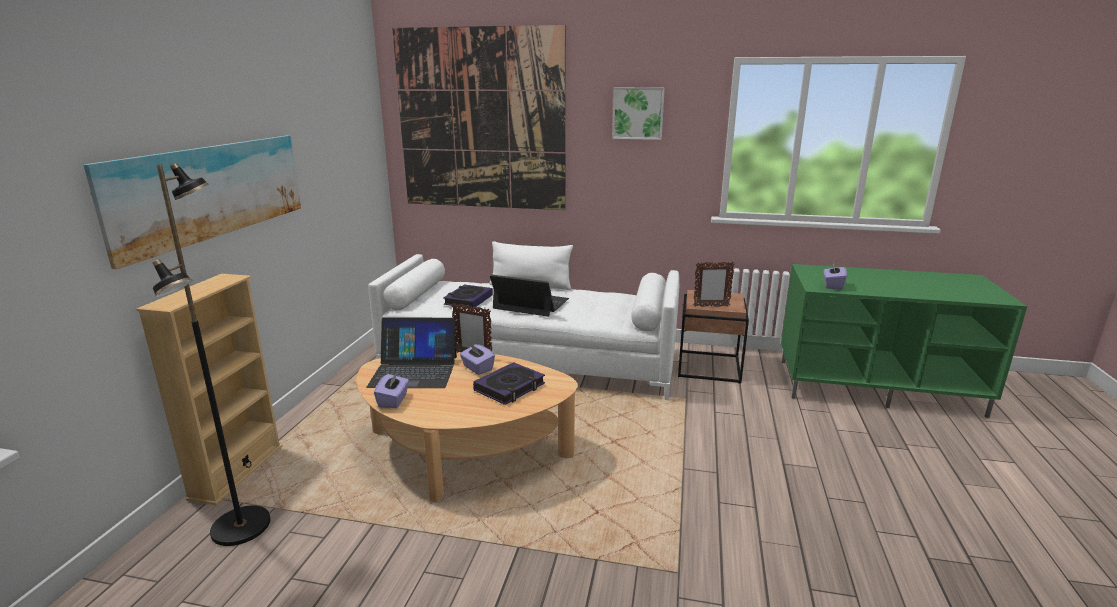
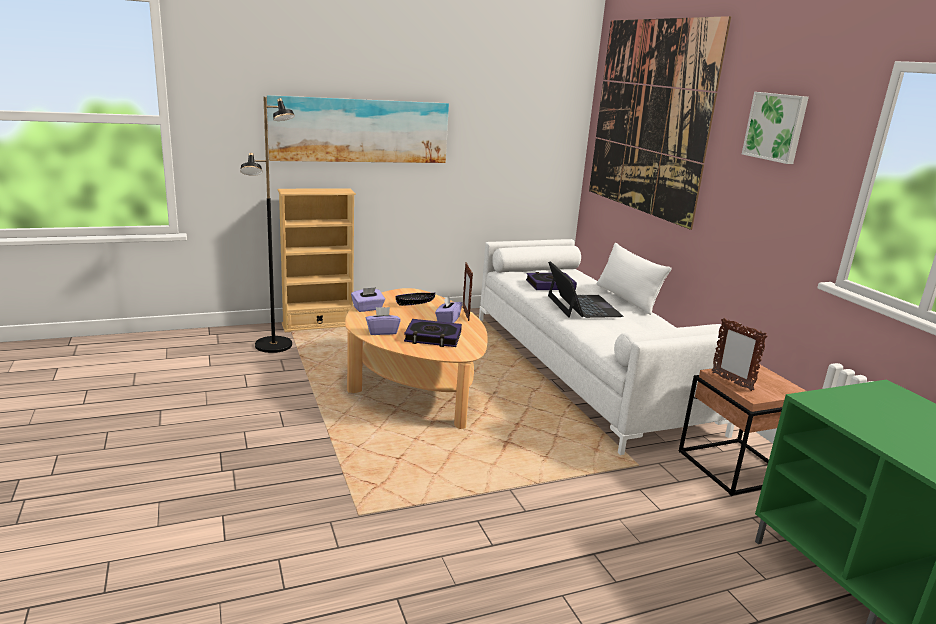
camera: 55 degrees right, 0 degrees up
(414, 371) = (415, 303): laptop -> black bowl
(832, 285) = (846, 410): purple tissue box -> purple tissue box (382, 332)

